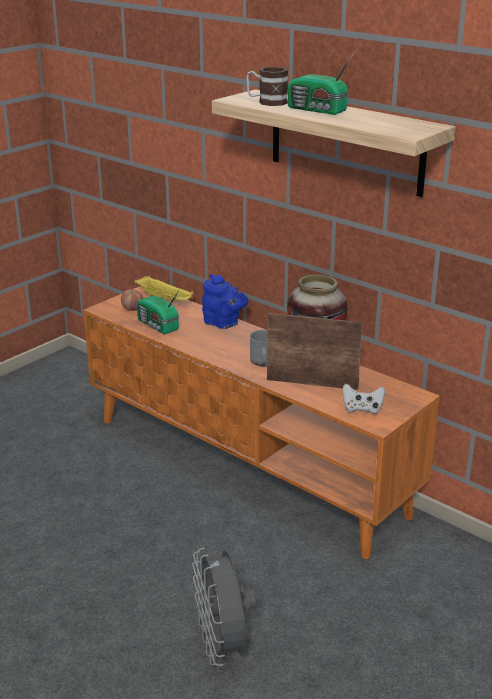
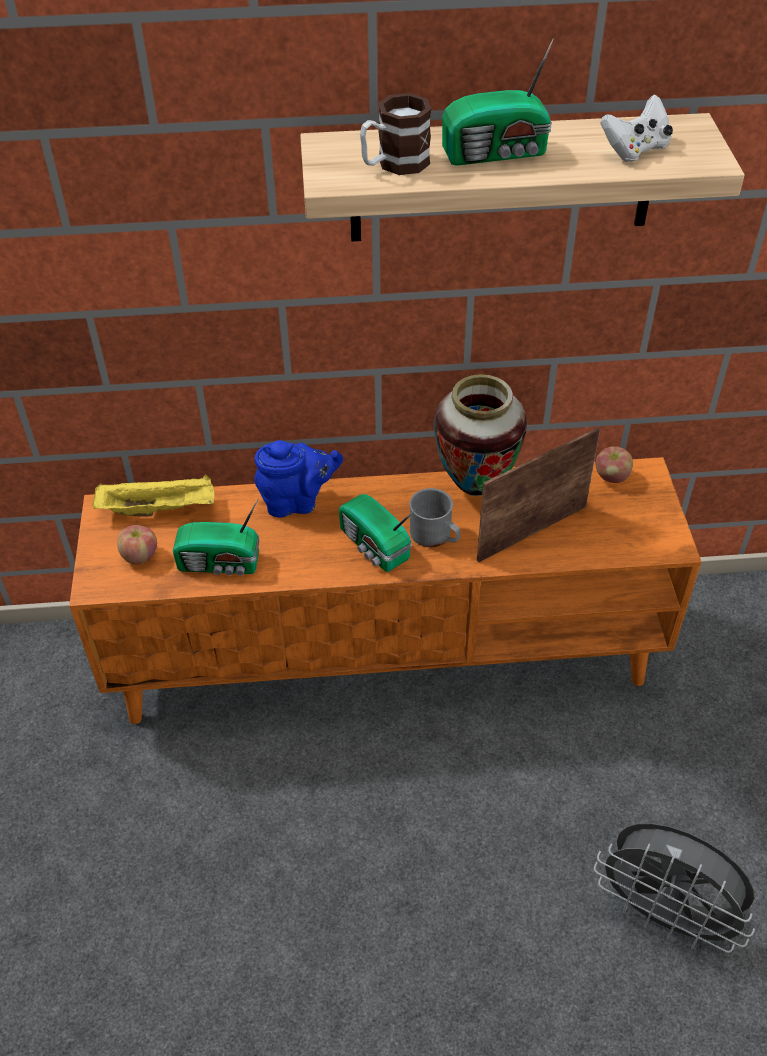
camera: 45 degrees left, 20 degrees up
(229, 352) = (374, 547): none -> radio
(362, 409) = (629, 534): white game controller -> white game controller (635, 150)
(394, 387) = (612, 477): none -> apple

